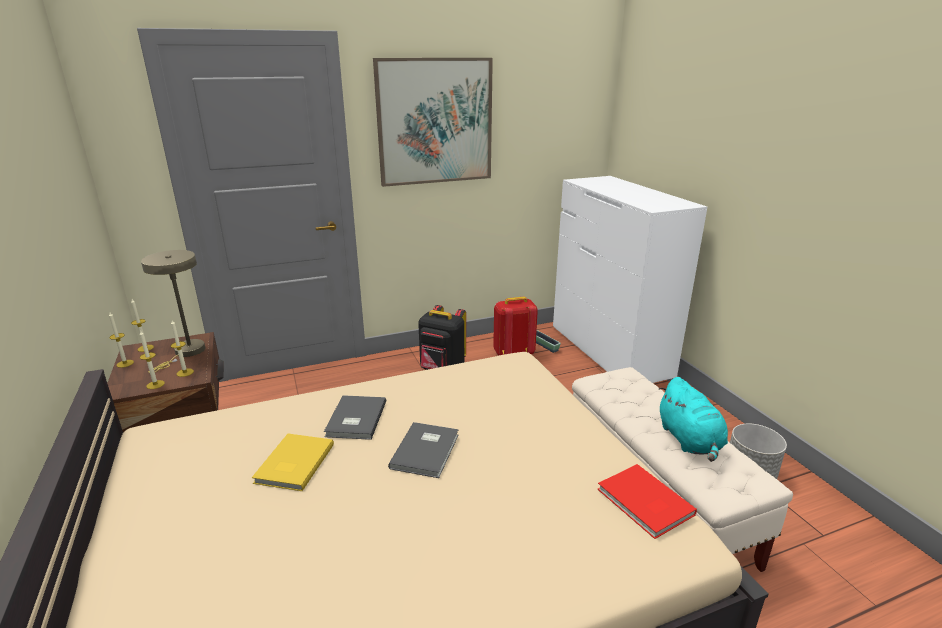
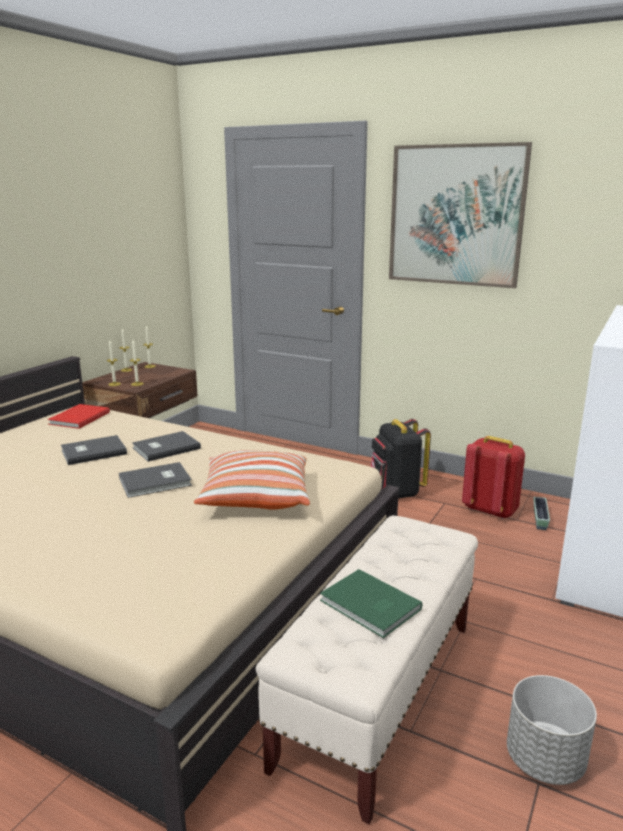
camera: 50 degrees right, 5 degrees down
(186, 353) = (159, 375): beige table lamp -> none
(292, 464) = (92, 452): yellow book -> grey book
(519, 415) = (255, 498): none -> pillow
(644, 503) = (188, 589): red book -> red book (78, 418)
(690, 440) = (369, 606): turquoise plush toy -> green book

